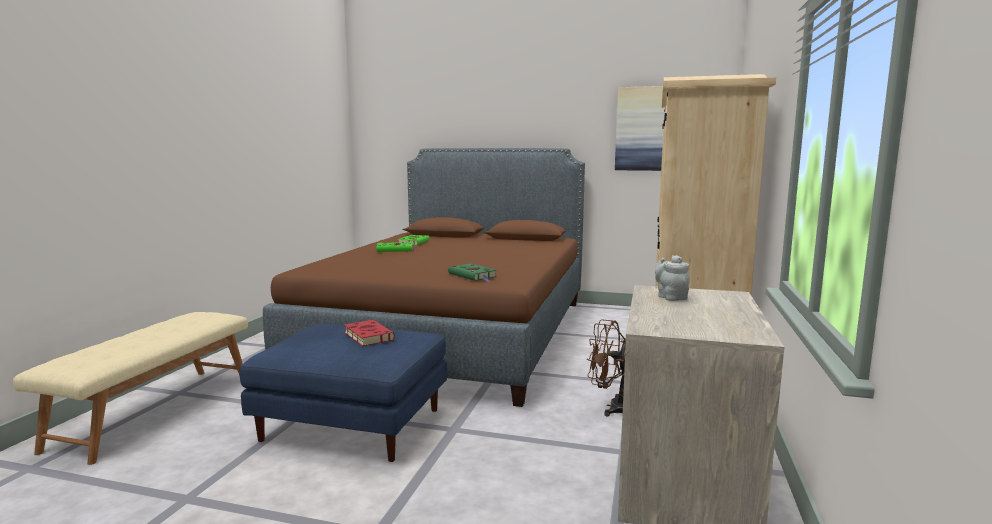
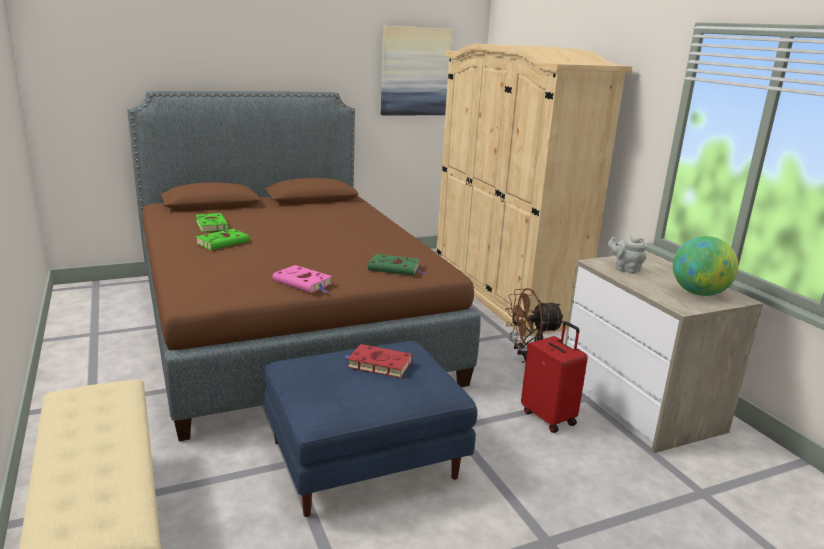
camera: 40 degrees left, 10 degrees up
(385, 273) = (304, 283): none -> pink book
(555, 452) = (549, 417): none -> red suitcase
(708, 324) = (698, 293): none -> globe

